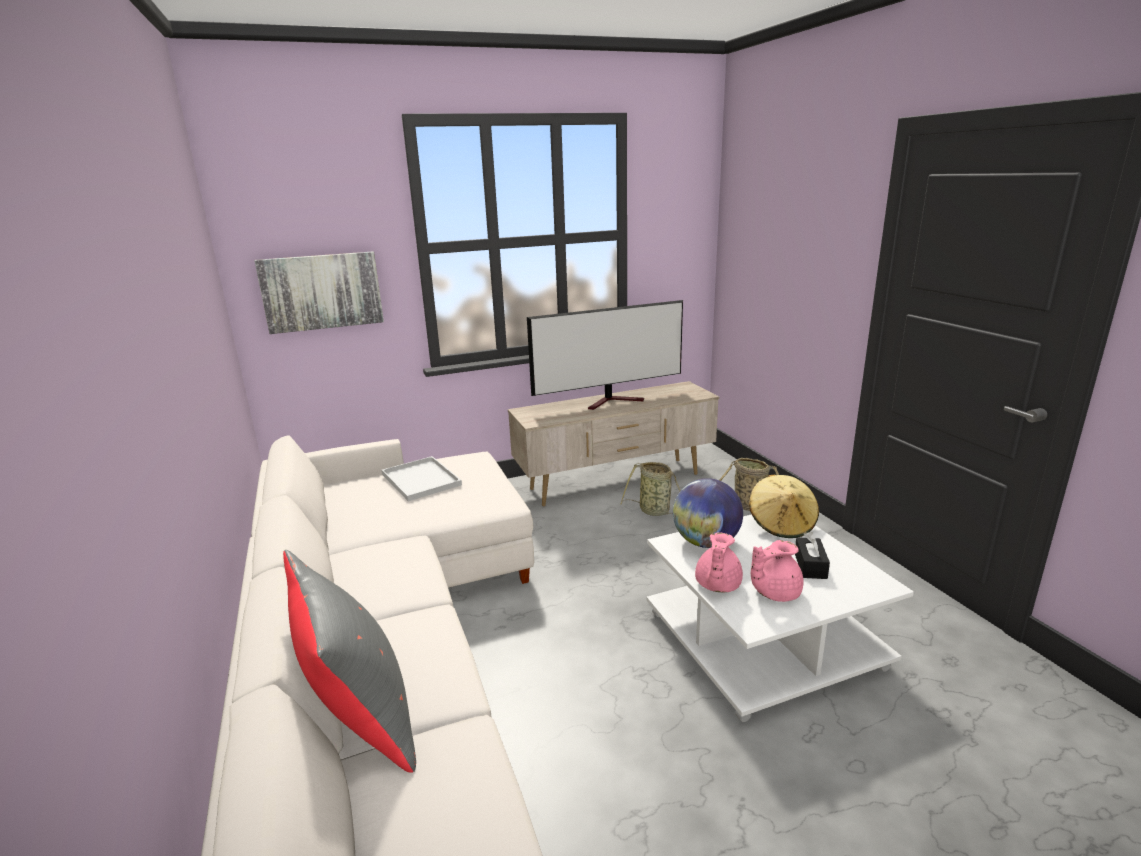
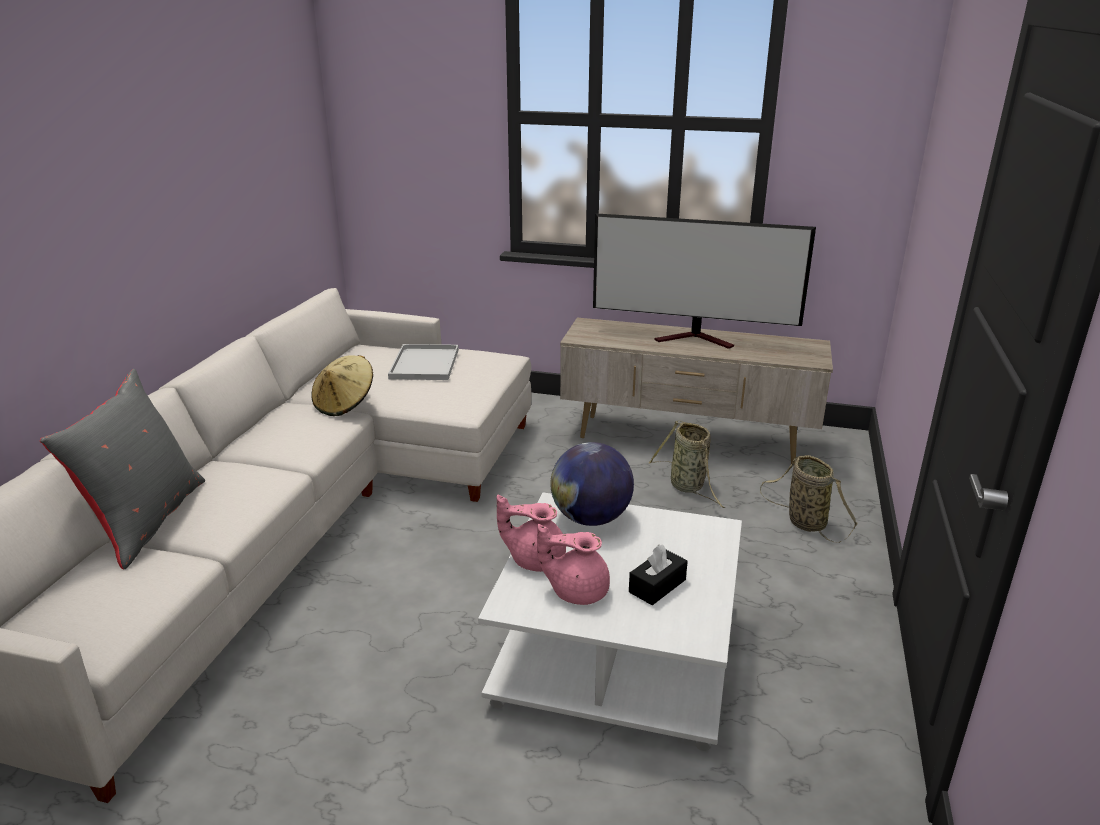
camera: 35 degrees right, 5 degrees up
(322, 291) = (411, 151): picture -> none
(717, 585) = (535, 559): pink teapot -> pink teapot turned 45 degrees clockwise
(782, 524) = (700, 535): beige hat -> beige hat (345, 404)

